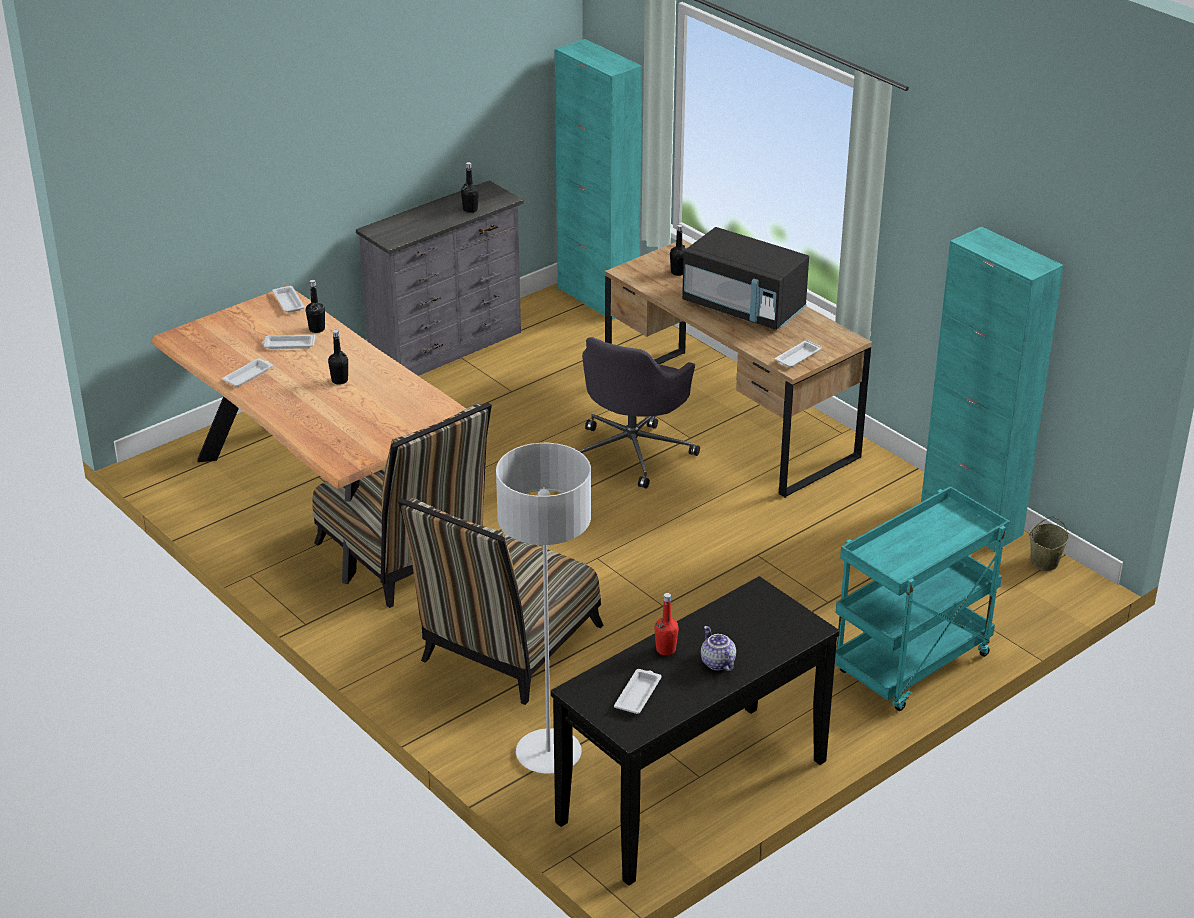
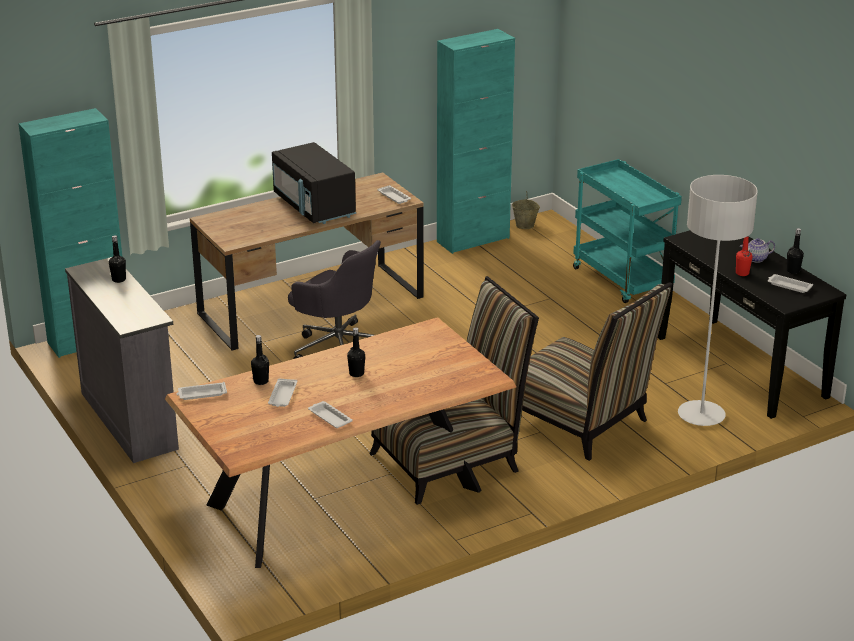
camera: 80 degrees left, 5 degrees down
(678, 272) = (244, 224): black bottle -> black bottle (793, 271)
(744, 308) = (314, 207): black microwave -> black microwave turned 105 degrees clockwise

